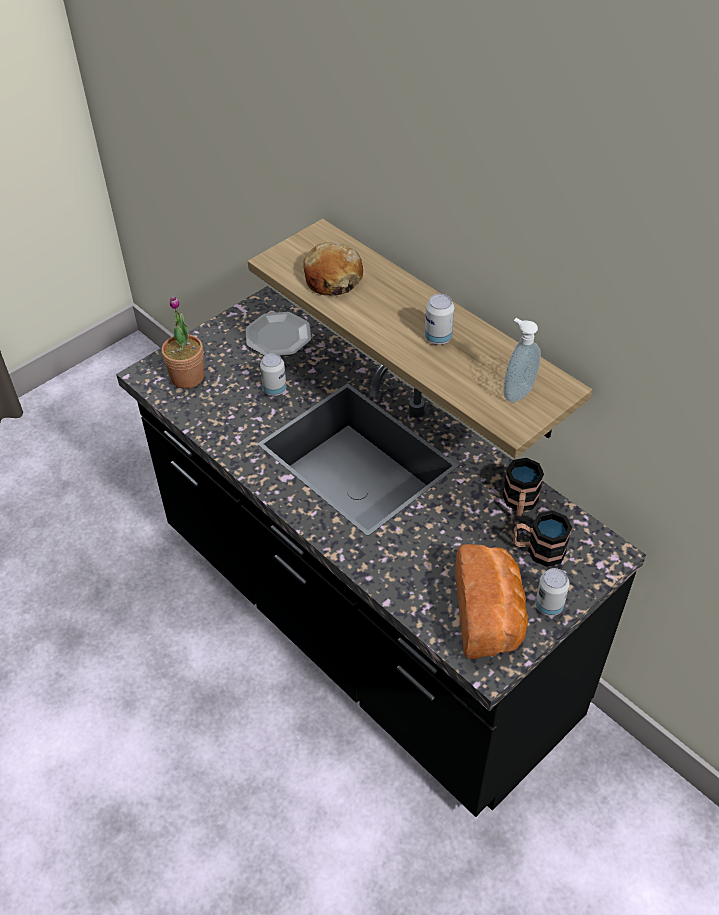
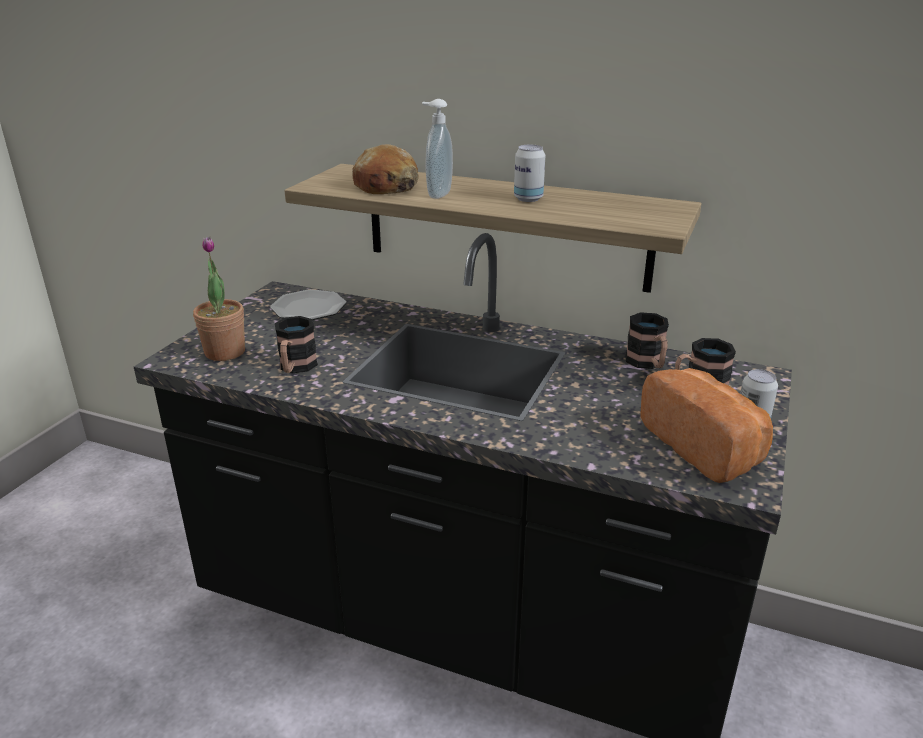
camera: 25 degrees left, 20 degrees down
(231, 414) = (295, 368): none -> mug
(274, 389) = (332, 342): can -> none
(516, 392) = (639, 212): soap dispenser -> soap dispenser (437, 194)

